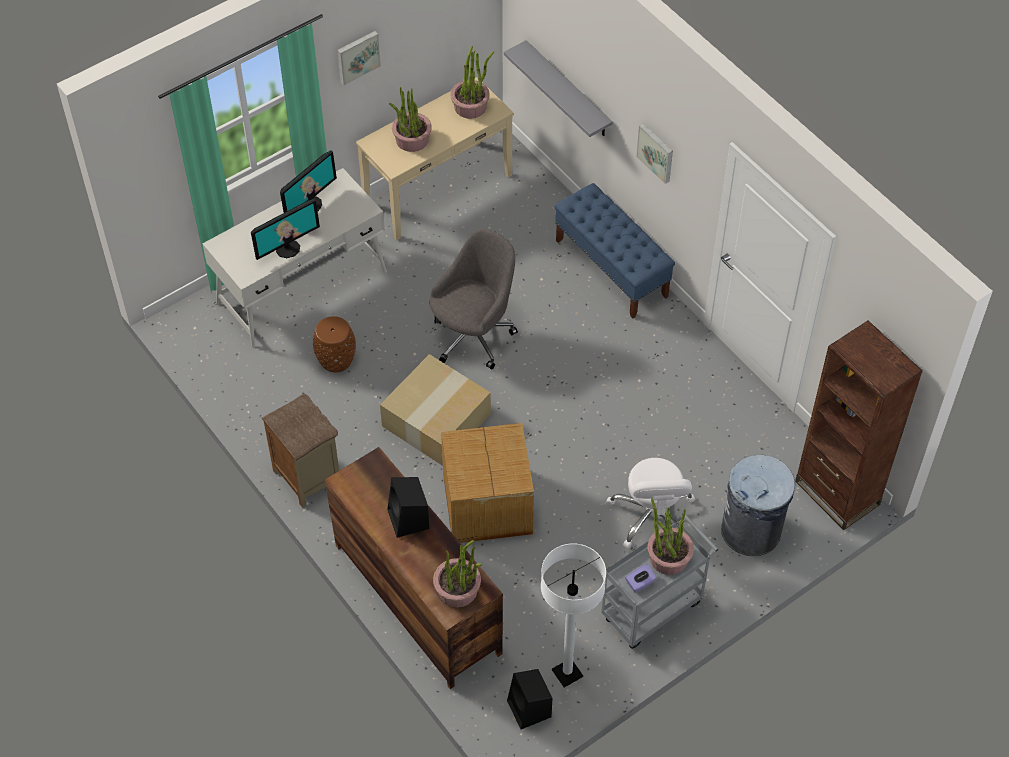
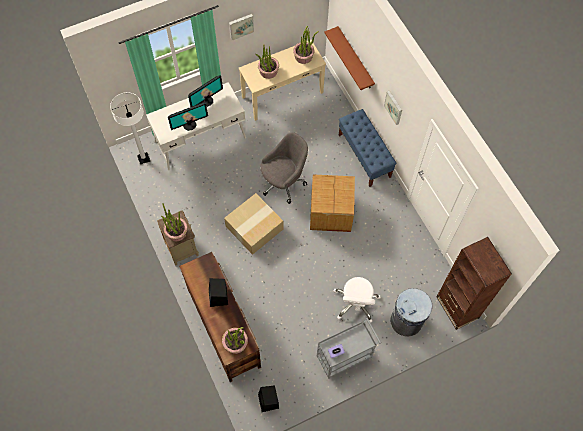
camera: 10 degrees right, 10 degrees up
(336, 360) = (209, 184): brown stool -> none
(486, 506) = (270, 281): cardboard box -> cardboard box (330, 213)
(567, 673) = (292, 385): white floor lamp -> white floor lamp (143, 158)
(568, 90) = (355, 59): grey shelf -> brown shelf
(668, 558) = (354, 340): potted plant -> potted plant (176, 232)

